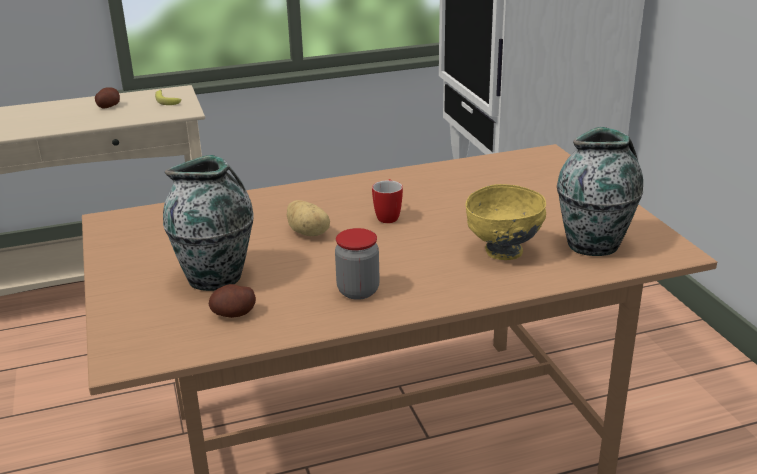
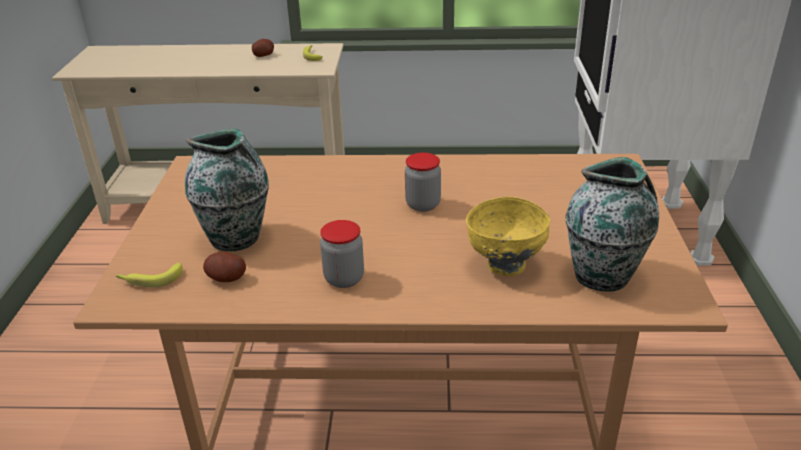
camera: 20 degrees right, 5 degrees up
(148, 331) = (150, 279): none -> banana
(309, 233) = (341, 208): potato -> none
(388, 216) = (423, 204): mug -> jar

